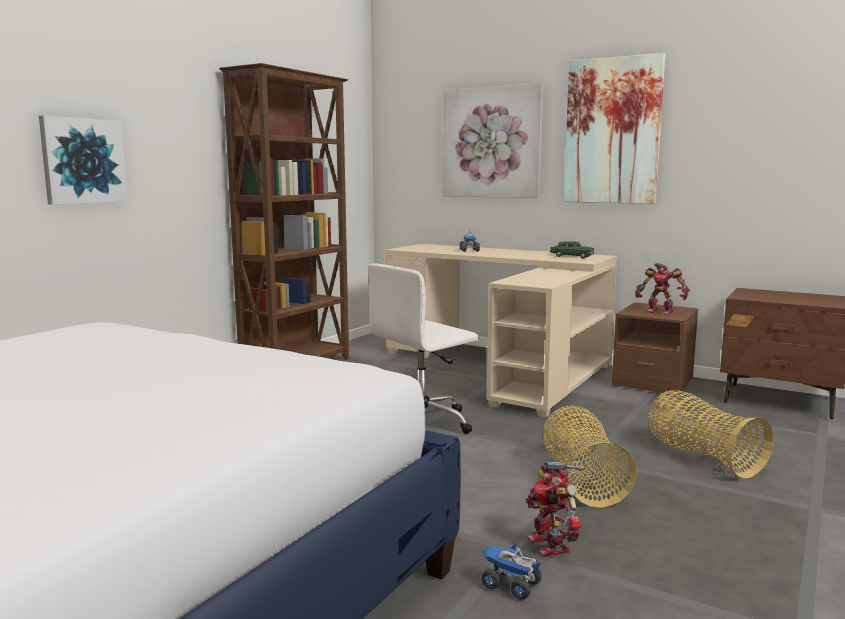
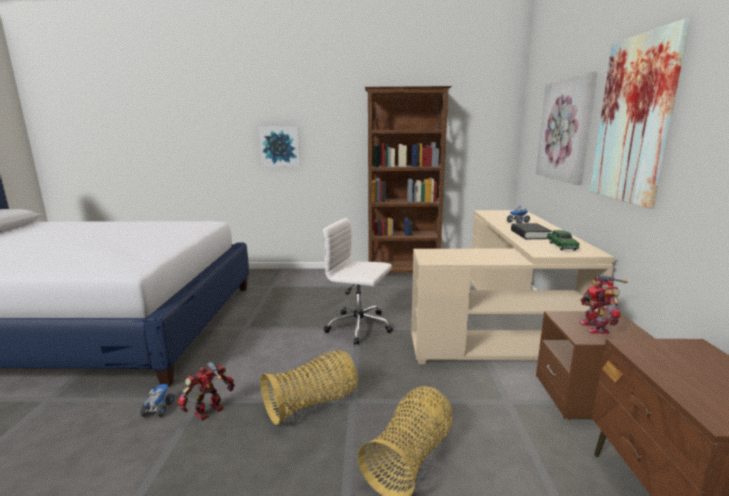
camera: 60 degrees right, 5 degrees up
(522, 255) = (530, 235): none -> black book

